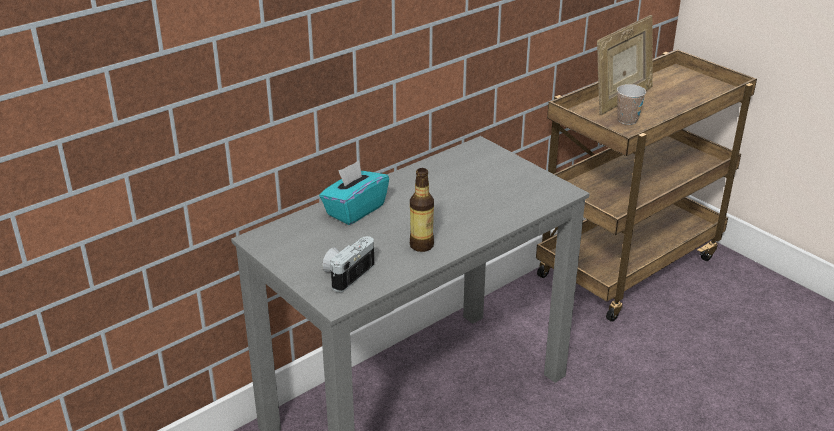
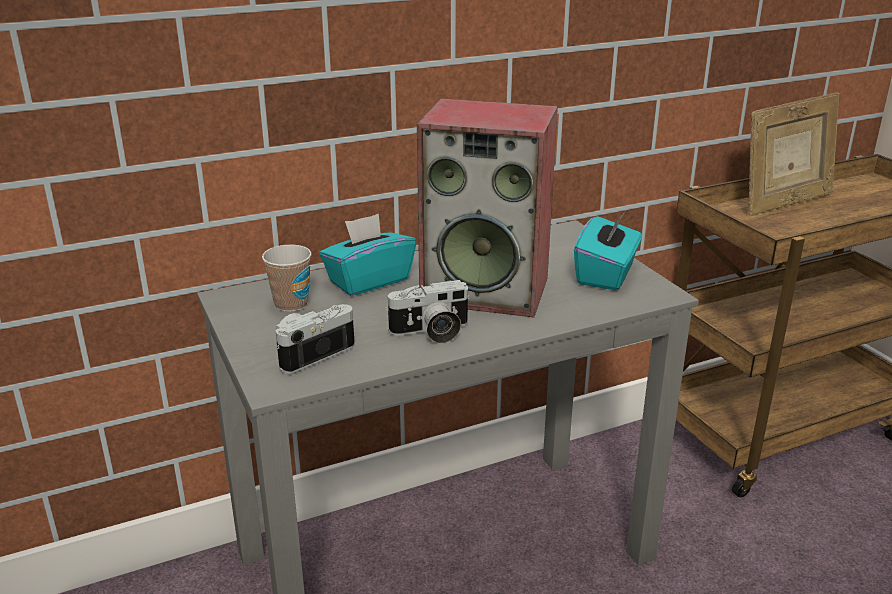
camera: 15 degrees right, 5 degrees down
(421, 245) = (431, 332): bottle -> camera
(444, 205) = (487, 290): none -> speaker
(521, 181) = (606, 275): none -> turquoise tissue box
(627, 120) = (785, 225): cup -> cup (291, 304)

